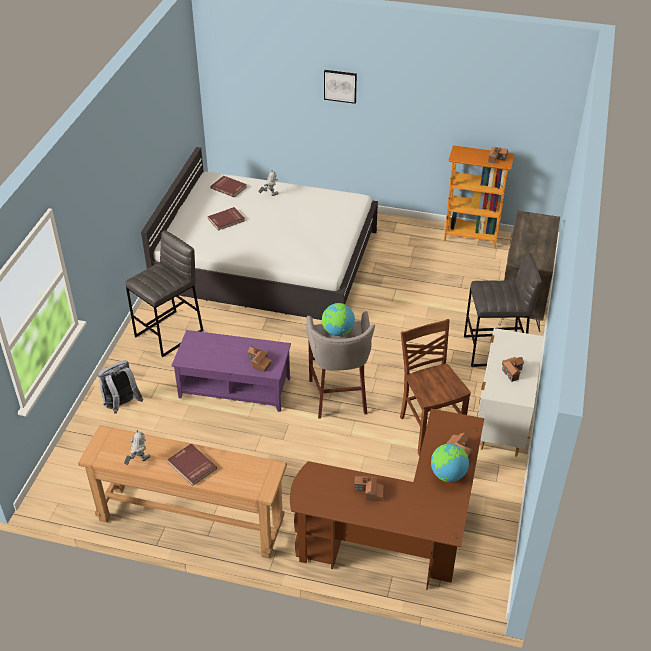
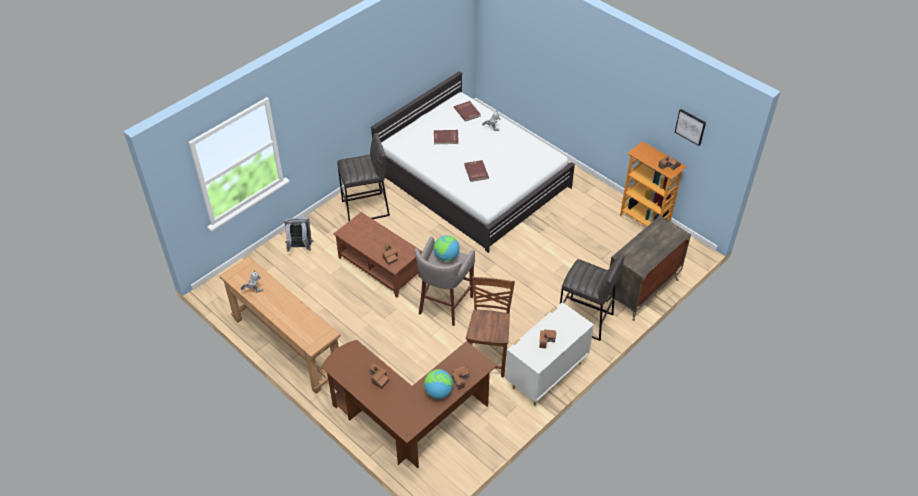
camera: 30 degrees right, 5 degrees up
(191, 466) = (281, 309): red book -> red book (475, 172)
(235, 387) = (380, 267): purple coffee table -> brown coffee table
(340, 86) = (569, 62): picture -> picture (690, 126)

